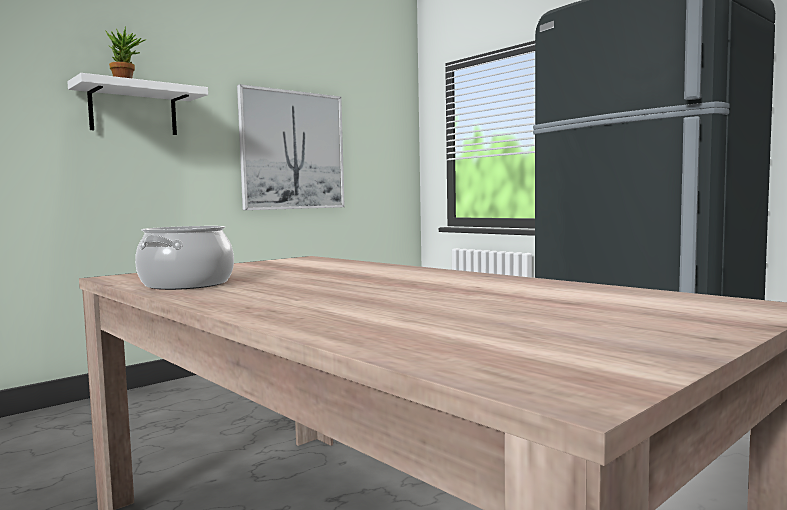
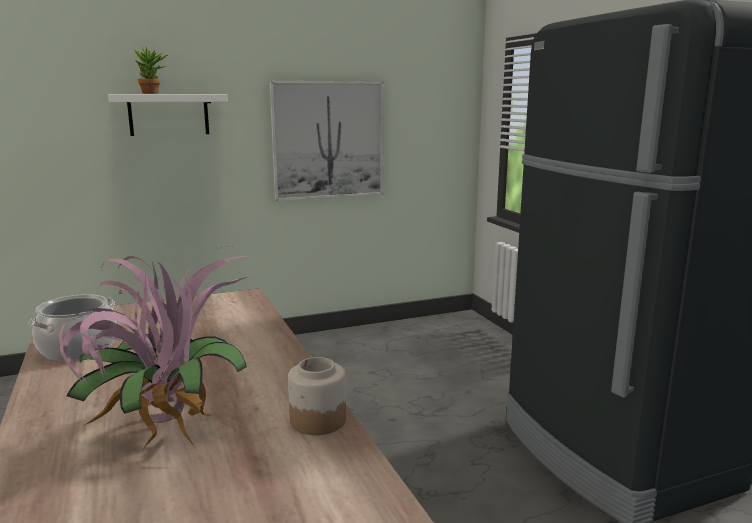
camera: 20 degrees right, 10 degrees up
(426, 301) = (165, 436): none -> potted plant
(551, 285) = (317, 420): none -> jar

